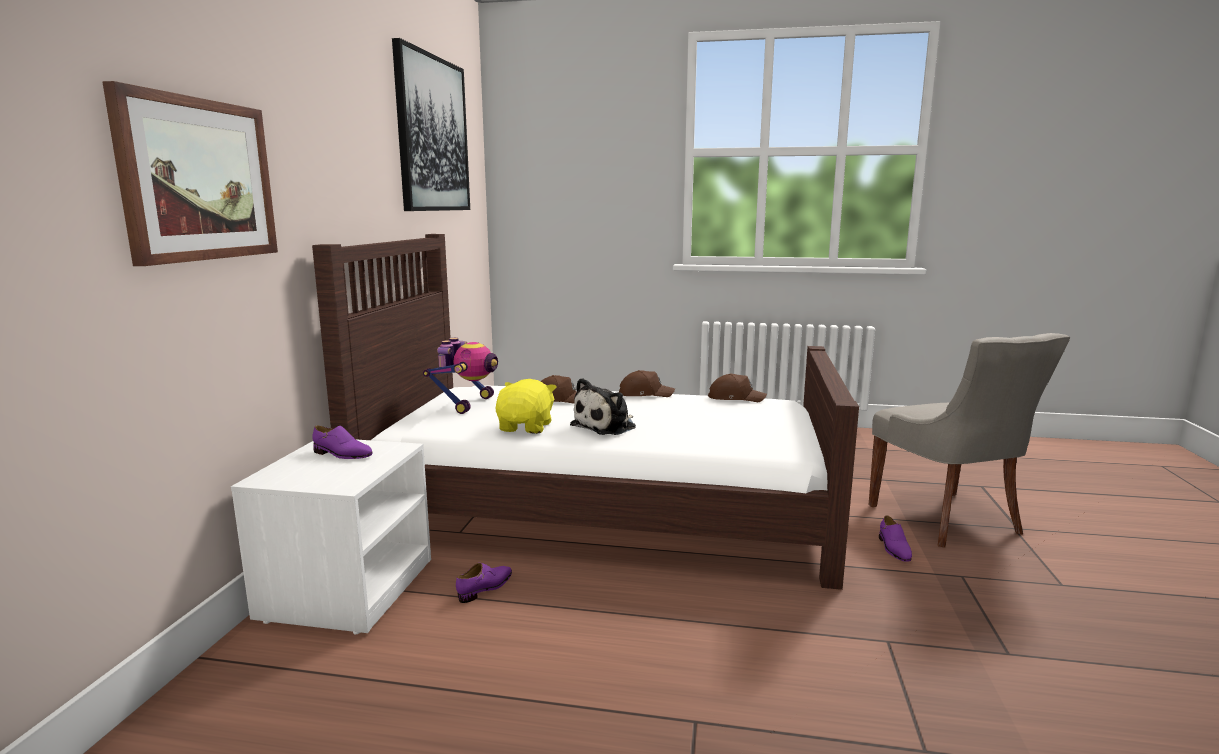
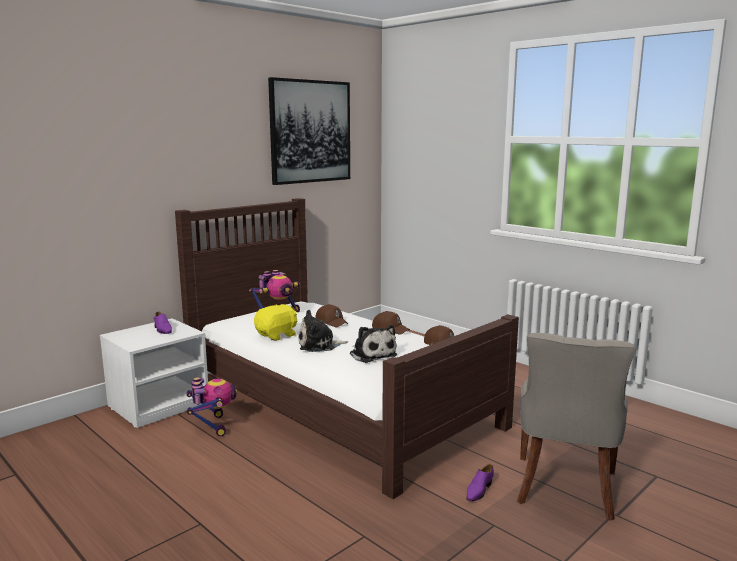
camera: 35 degrees right, 0 degrees up
(198, 180) = (94, 181): picture -> none
(486, 588) = (212, 426): purple shoe -> toy robot
(689, 422) = (372, 354): none -> plush toy

